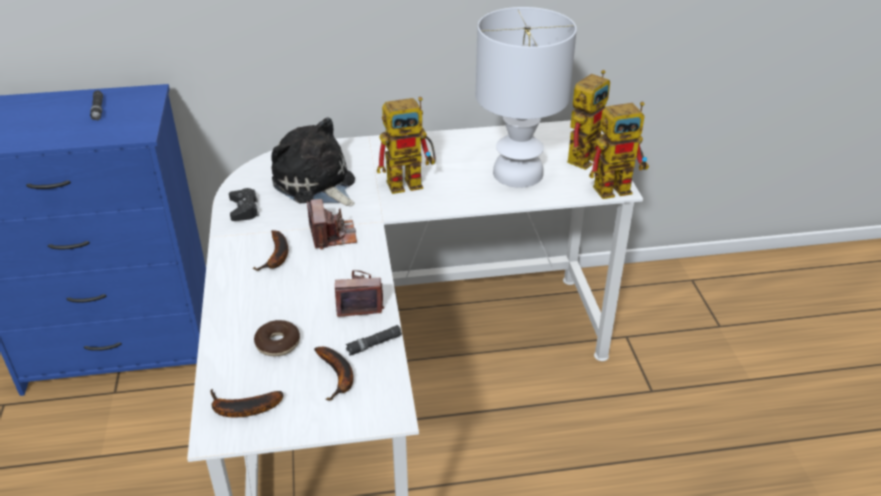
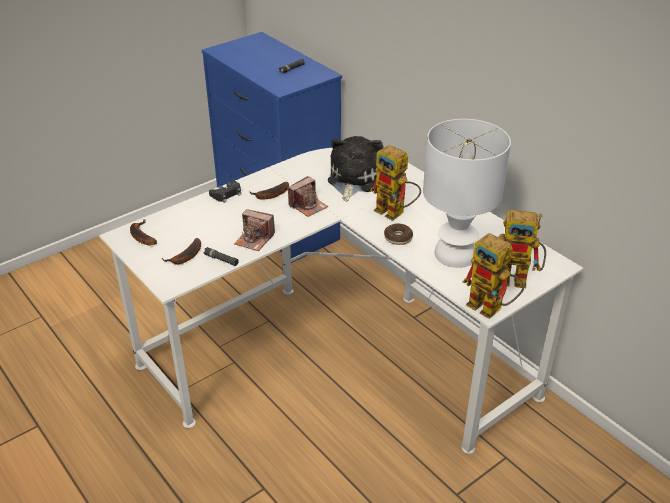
camera: 60 degrees right, 0 degrees up
(244, 209) = (304, 166): black game controller -> black game controller (226, 194)
(278, 344) = (197, 227): donut -> donut (398, 238)
(358, 301) = (254, 239): camera -> camera turned 150 degrees clockwise

